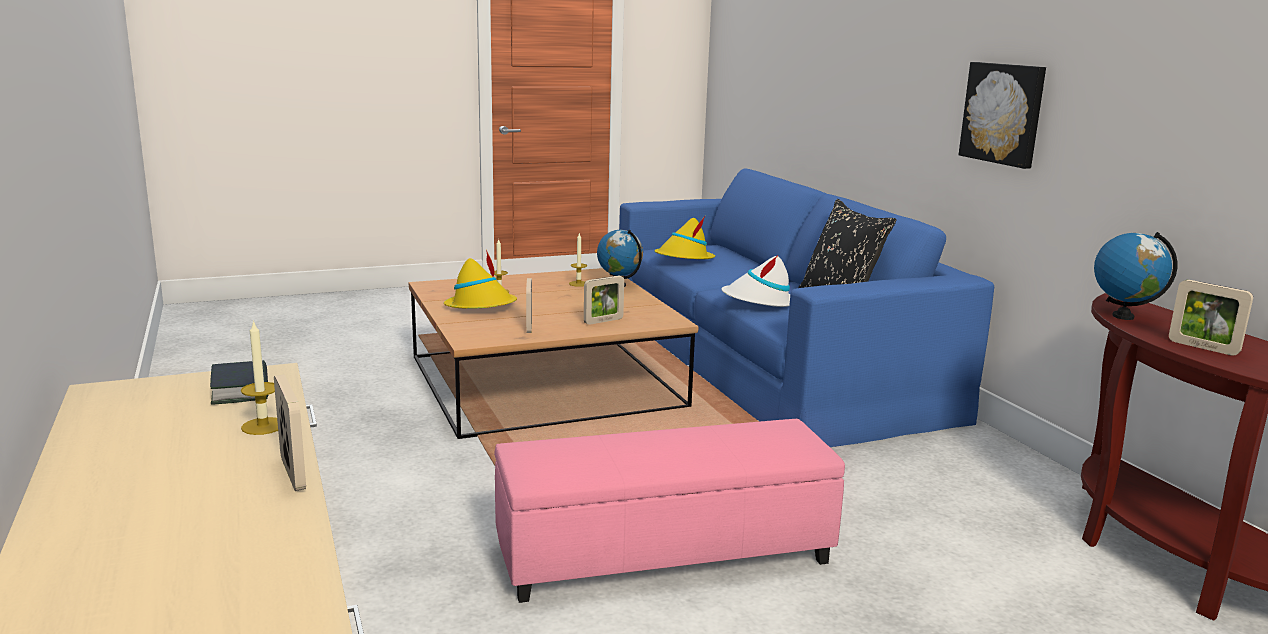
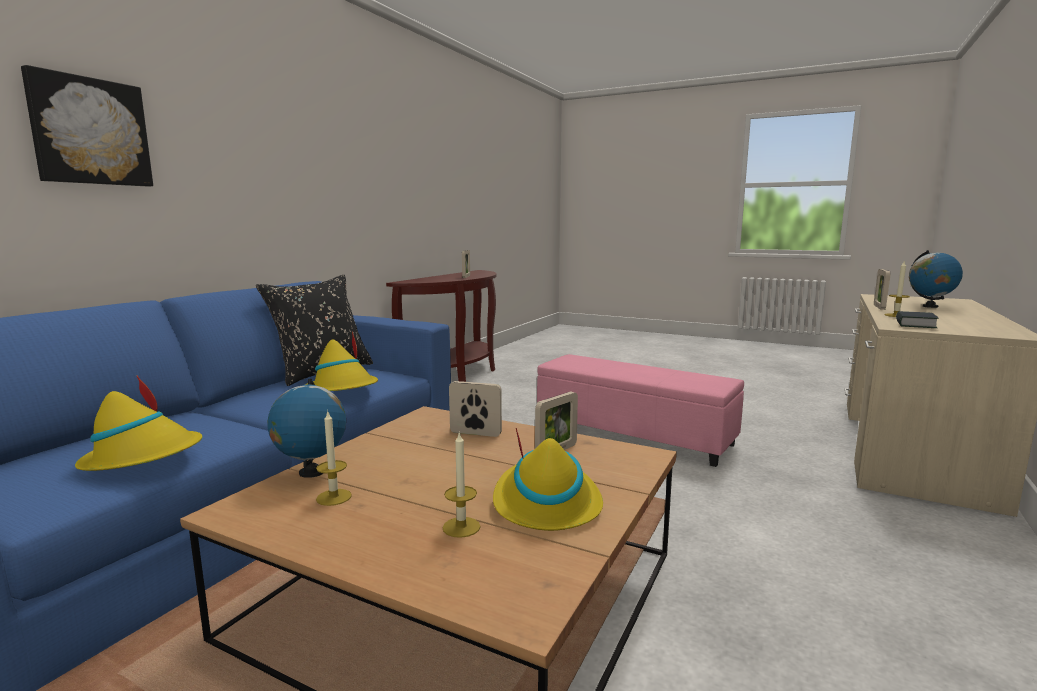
camera: 130 degrees left, 5 degrees down
(759, 302) = (343, 389): white hat -> yellow hat
(1004, 113) = (289, 190): picture -> picture (89, 132)
(1123, 316) = (437, 280): globe -> globe (930, 306)

